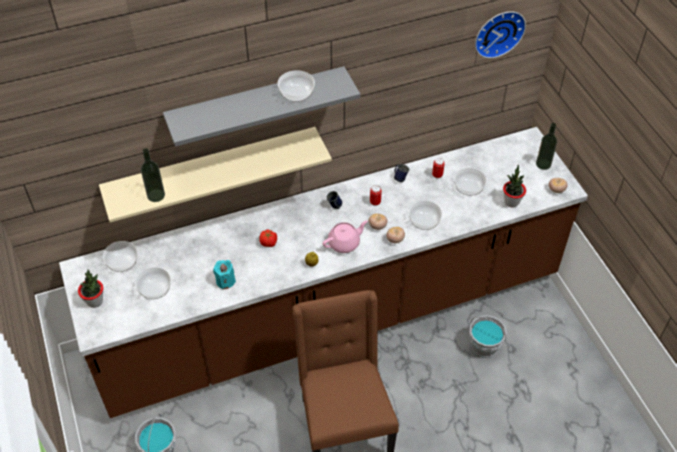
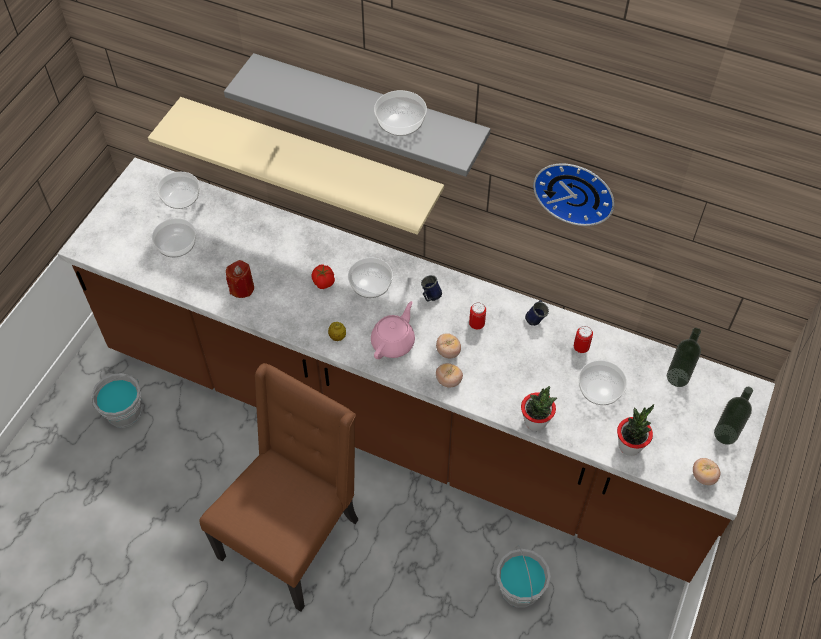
camera: 45 degrees right, 5 degrees up
(95, 301) = (119, 217): potted plant -> potted plant (535, 422)
(156, 195) = (212, 144): bottle -> bottle (677, 377)
(225, 281) = (242, 288): turquoise candle -> red candle
(344, 243) = (393, 342): pink teapot -> pink teapot turned 75 degrees counterclockwise
(424, 221) = (503, 387): bowl -> bowl (370, 286)
(498, 32) = (736, 214): wall clock -> wall clock (575, 190)

